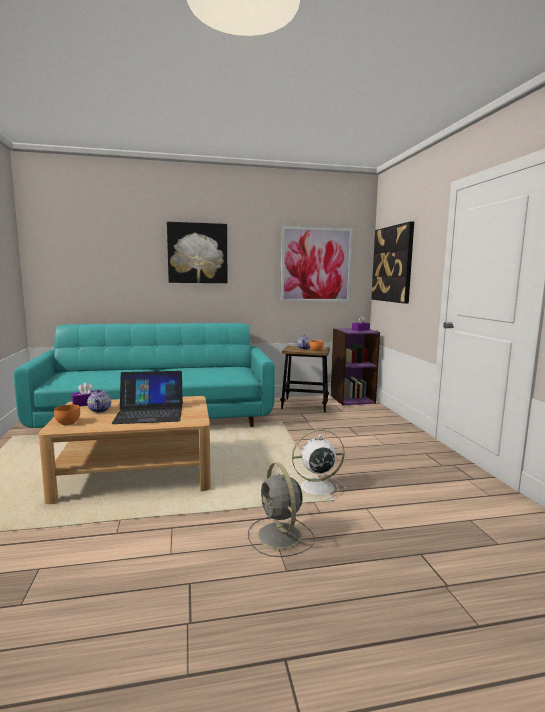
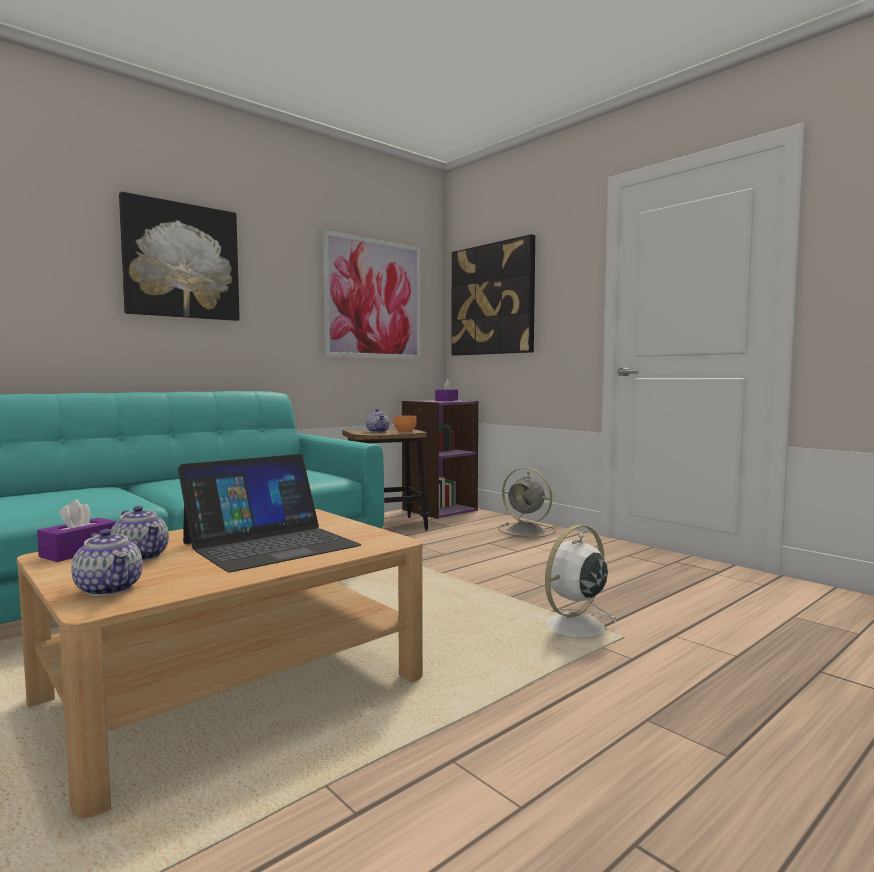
camera: 30 degrees left, 5 degrees down
(69, 422) = (110, 588): orange bowl -> teapot
(280, 536) = (640, 710): grey fan -> grey fan (527, 530)

